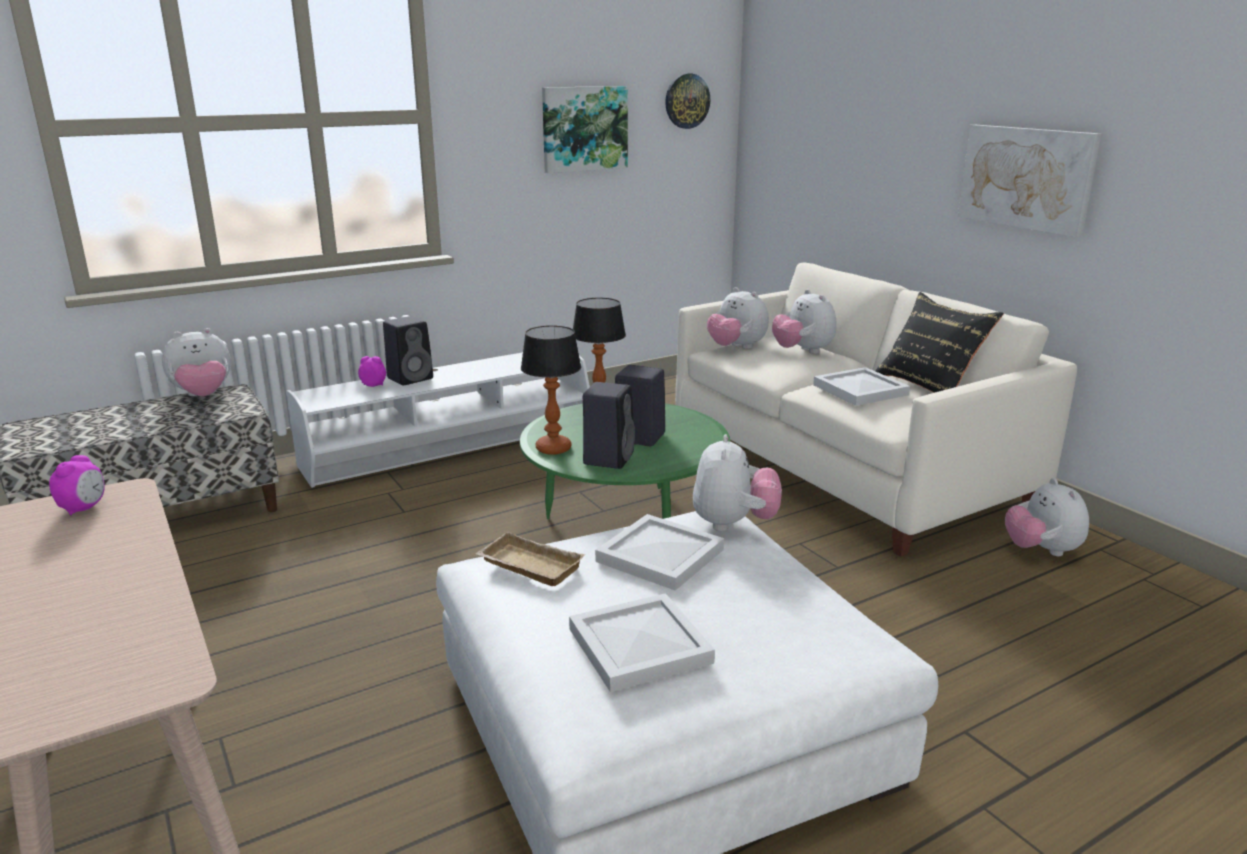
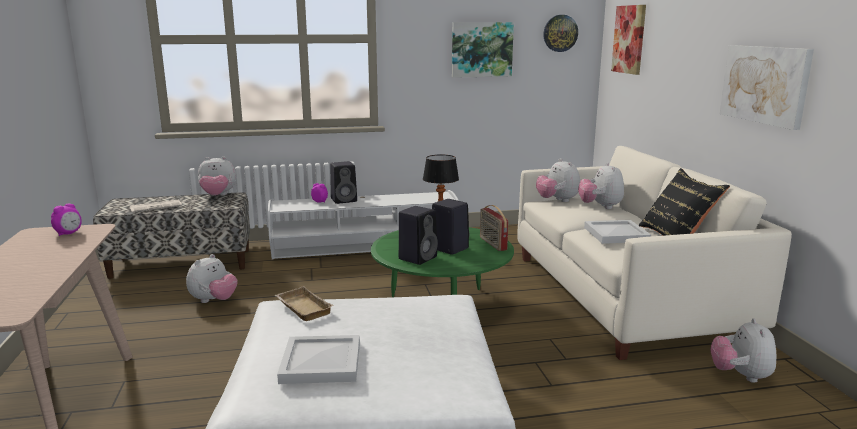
camera: 20 degrees right, 5 degrees down
(108, 429) = (156, 207): none -> newspaper
(553, 449) = (389, 248): table lamp -> none
(659, 554) = (386, 314): white tray -> none
(690, 422) = (492, 244): none -> radio
(733, 524) = (455, 305): plush toy -> plush toy (213, 301)
(790, 110) = (629, 39): none -> picture

